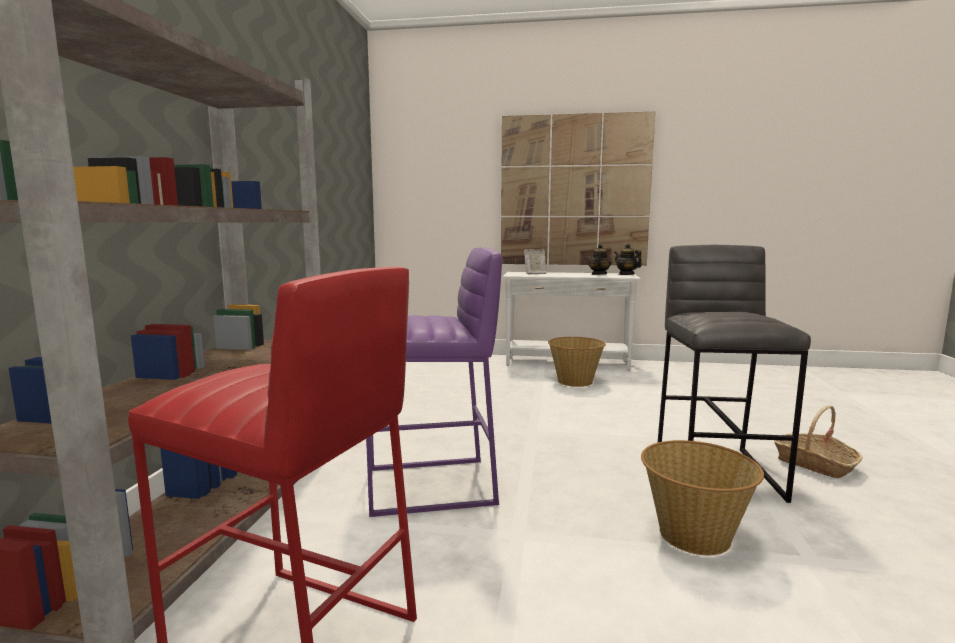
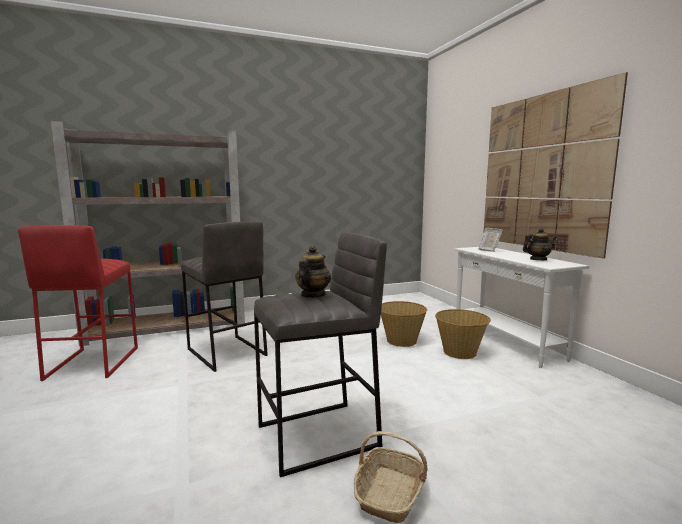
camera: 60 degrees right, 0 degrees up
(432, 486) = (226, 352): purple stool -> grey stool
(626, 274) = (567, 264): teapot -> teapot (312, 295)
(694, 536) = (201, 435): basket -> basket (401, 341)

